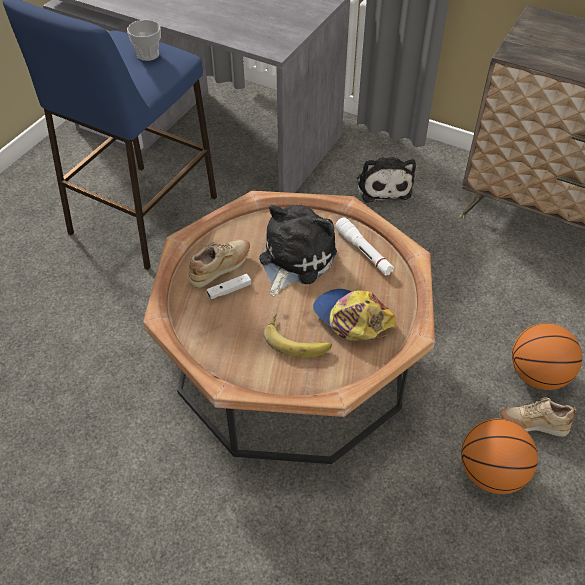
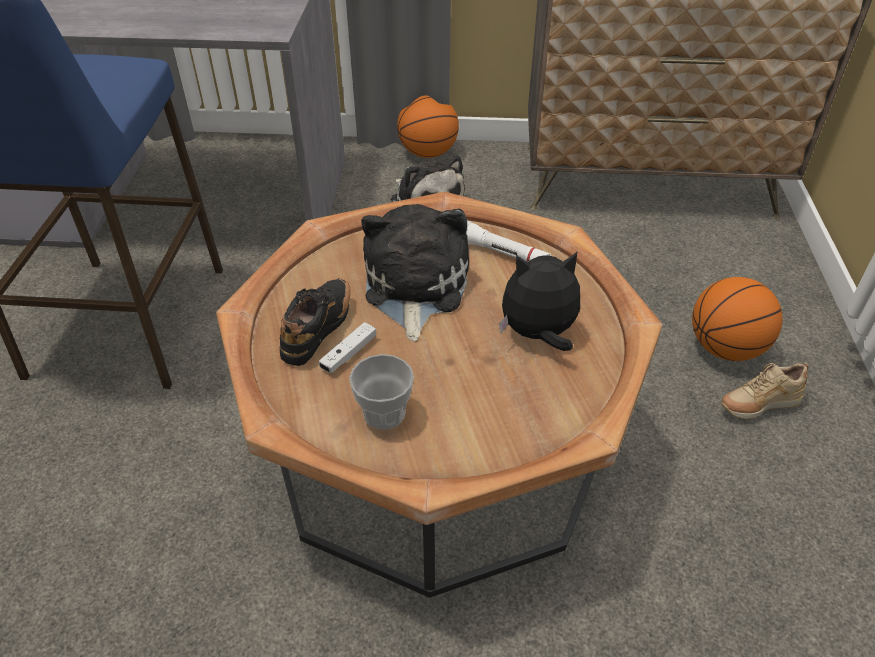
camera: 25 degrees left, 5 degrees down
(148, 54) = (87, 68): cup -> cup (384, 413)
(221, 269) = (320, 330): beige shoe -> black shoe
(297, 339) = (484, 384): banana -> none
(352, 319) = (538, 335): cap -> plush toy
(491, 473) = (754, 479): basketball -> basketball (428, 153)

